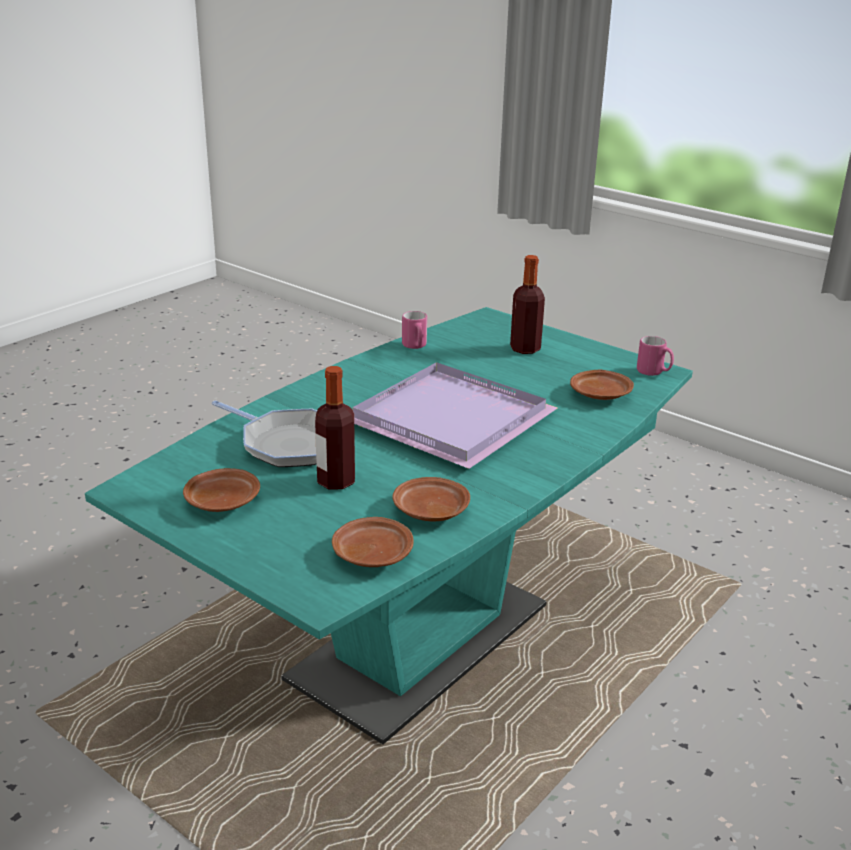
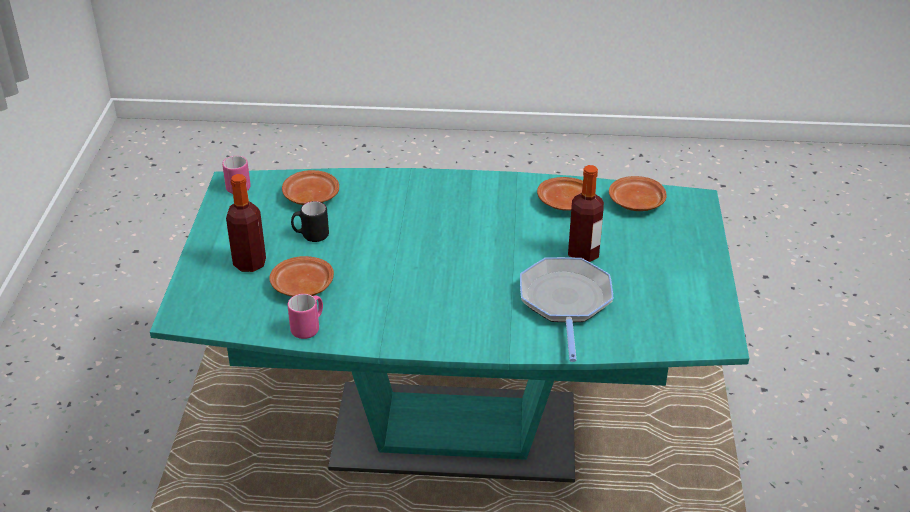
camera: 125 degrees left, 10 degrees up
(223, 501) = (669, 287): brown plate -> brown plate (302, 286)
(454, 419) = (432, 245): purple tray -> none
(535, 378) = (310, 235): none -> black mug

